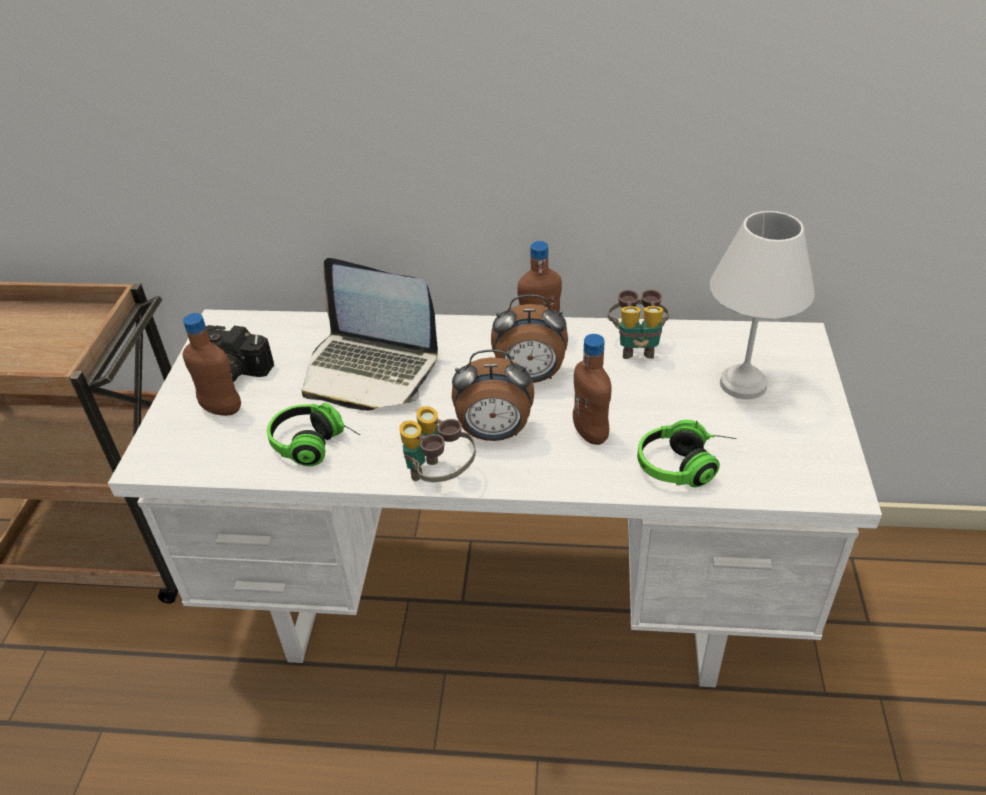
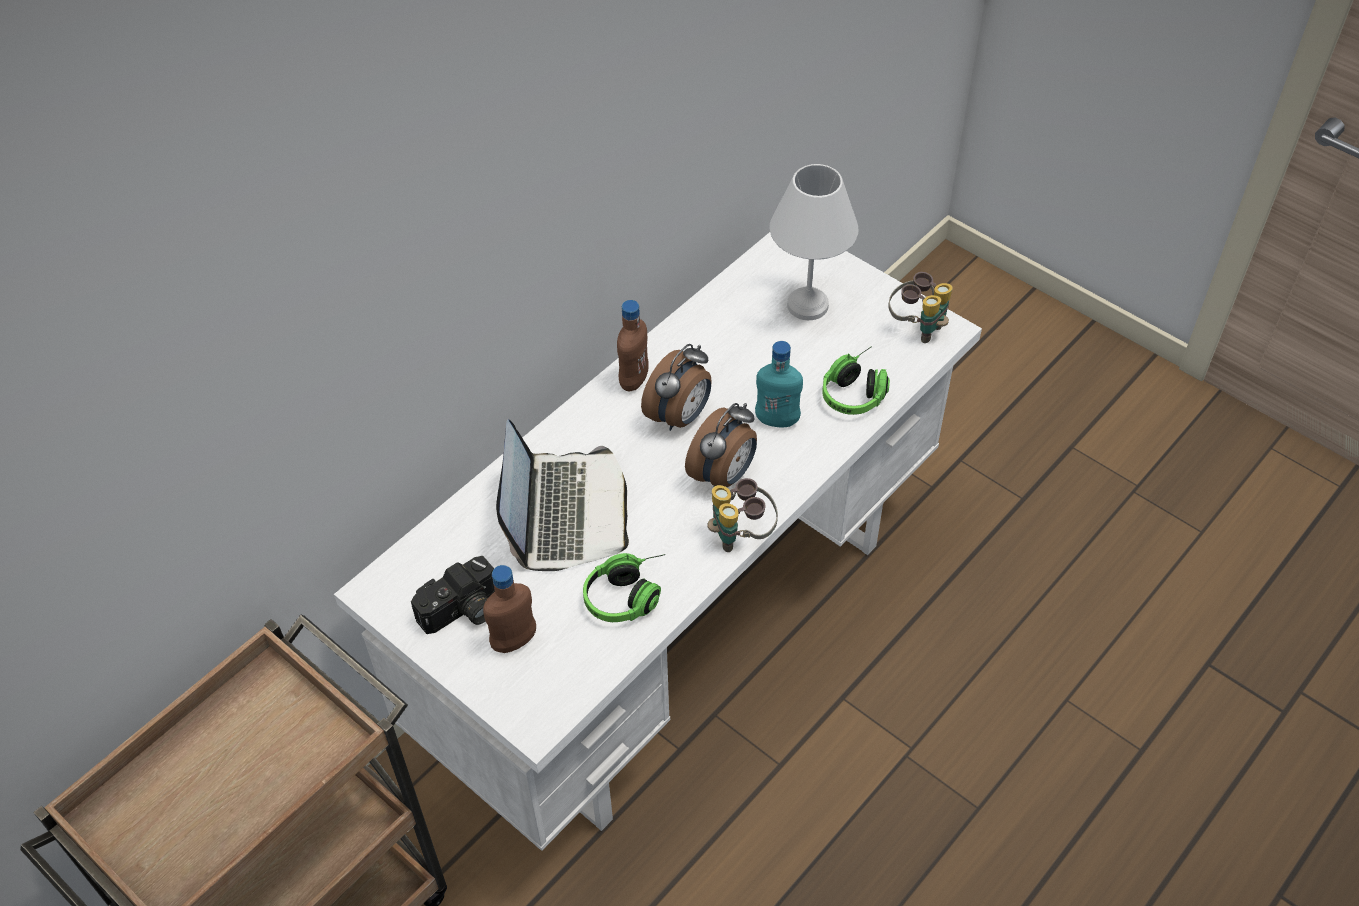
camera: 55 degrees left, 10 degrees up
(370, 370) = (565, 512): laptop -> laptop turned 60 degrees counterclockwise
(590, 433) = (777, 420): brown bottle -> turquoise bottle
(636, 346) = (708, 333): binoculars -> binoculars (917, 327)

